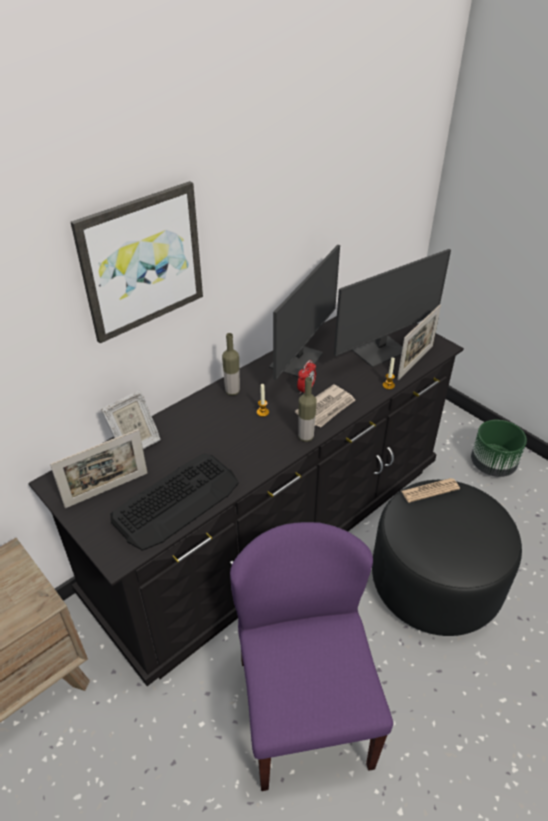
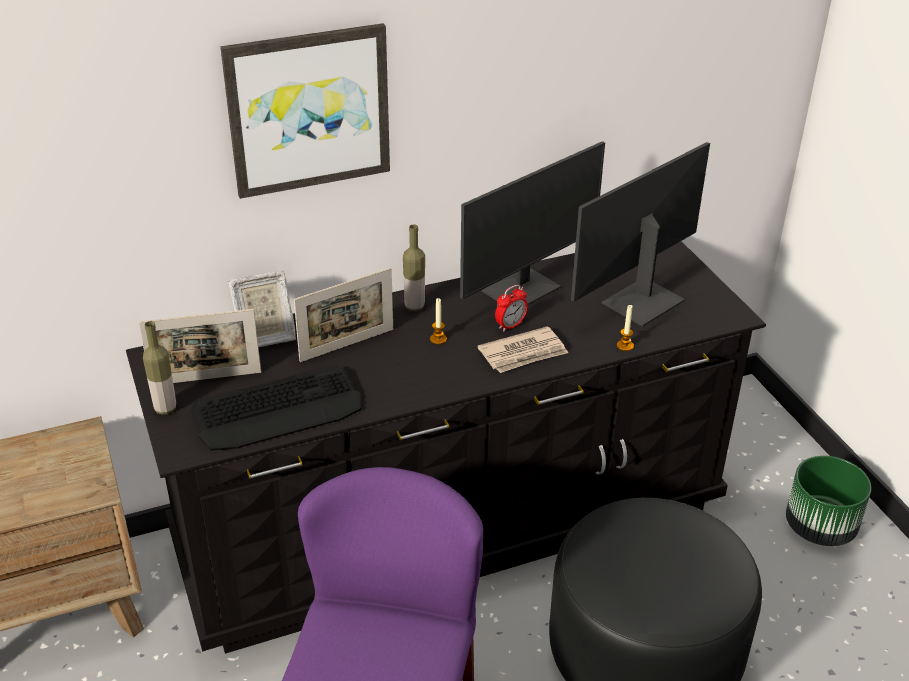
camera: 20 degrees right, 5 degrees down
(305, 437) = (475, 380): bottle -> bottle (165, 408)
(379, 350) = (641, 301): monitor -> monitor turned 150 degrees clockwise
(415, 362) = (682, 326): picture frame -> picture frame (347, 345)
(430, 490) = (654, 510): newspaper -> none

